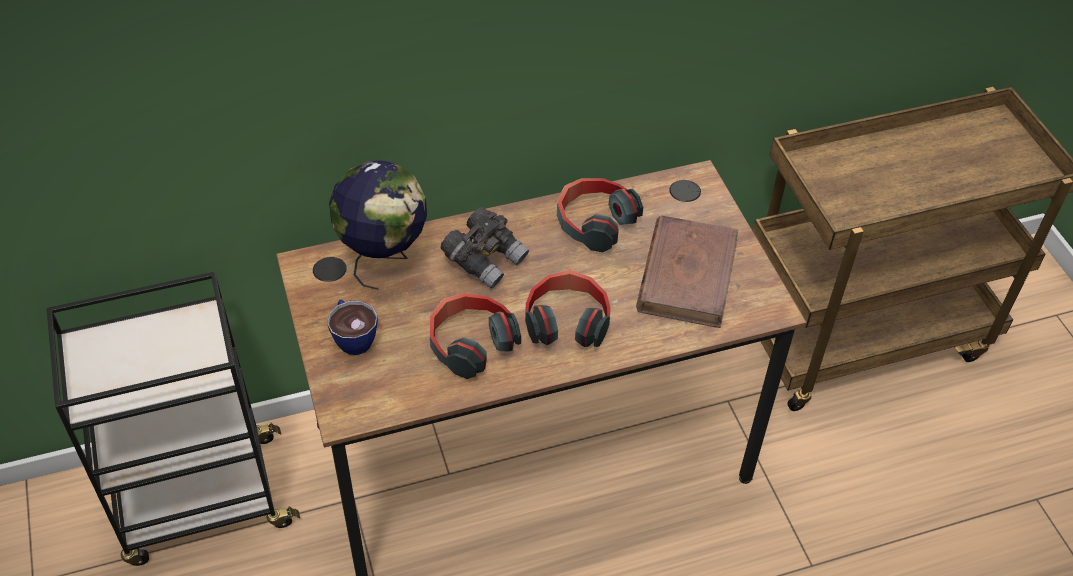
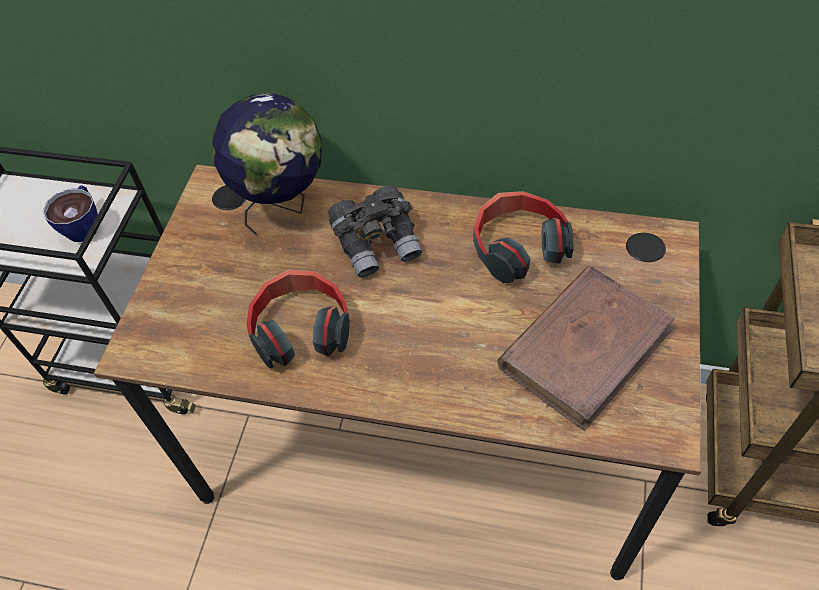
camera: 35 degrees right, 5 degrees up
(352, 337) = (198, 274): cup -> cup (84, 224)
(567, 320) = (415, 345): headphones -> none

